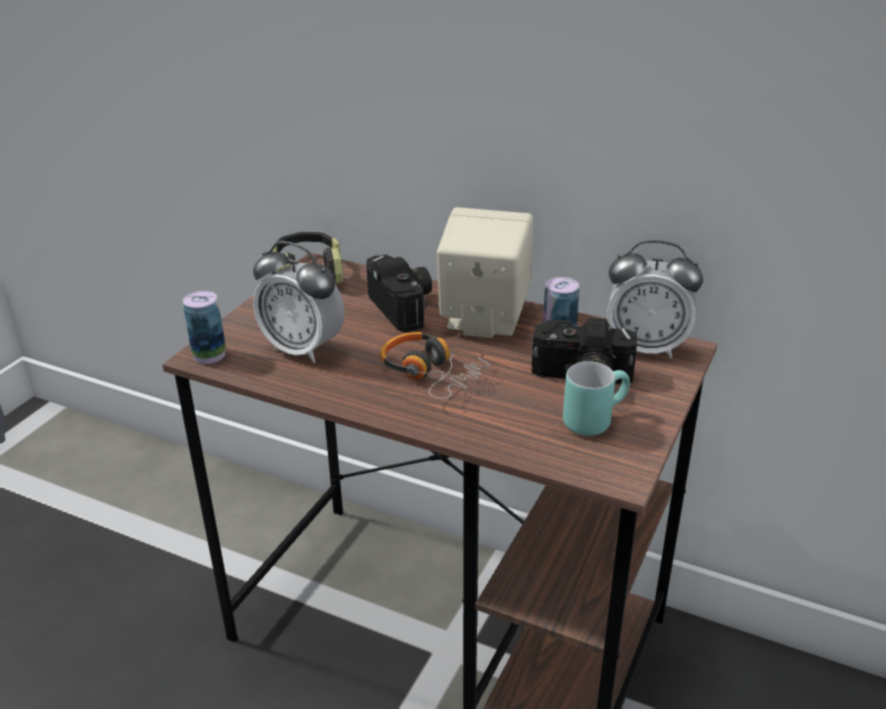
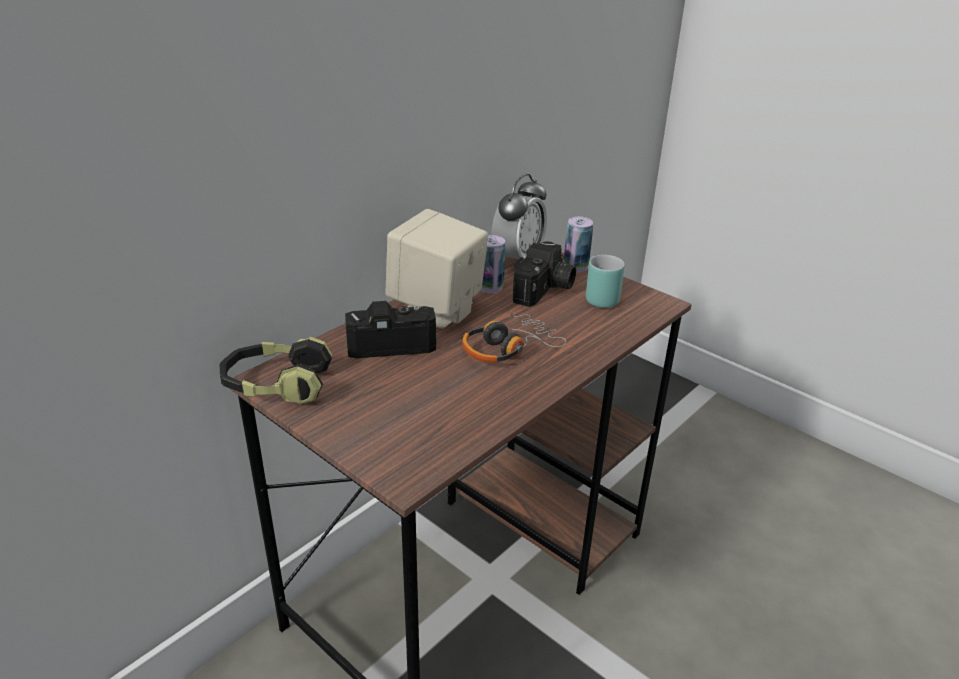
camera: 75 degrees left, 0 degrees up
(209, 355) = (407, 471): can -> can (575, 266)
(303, 349) = (431, 409): alarm clock -> none

